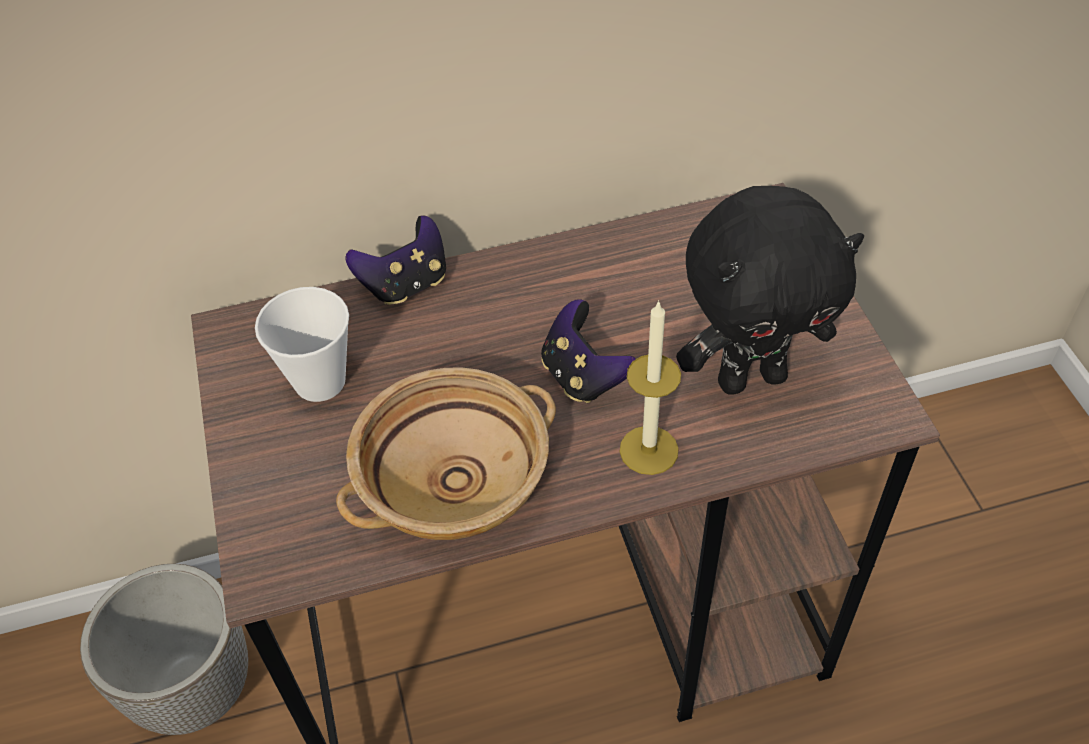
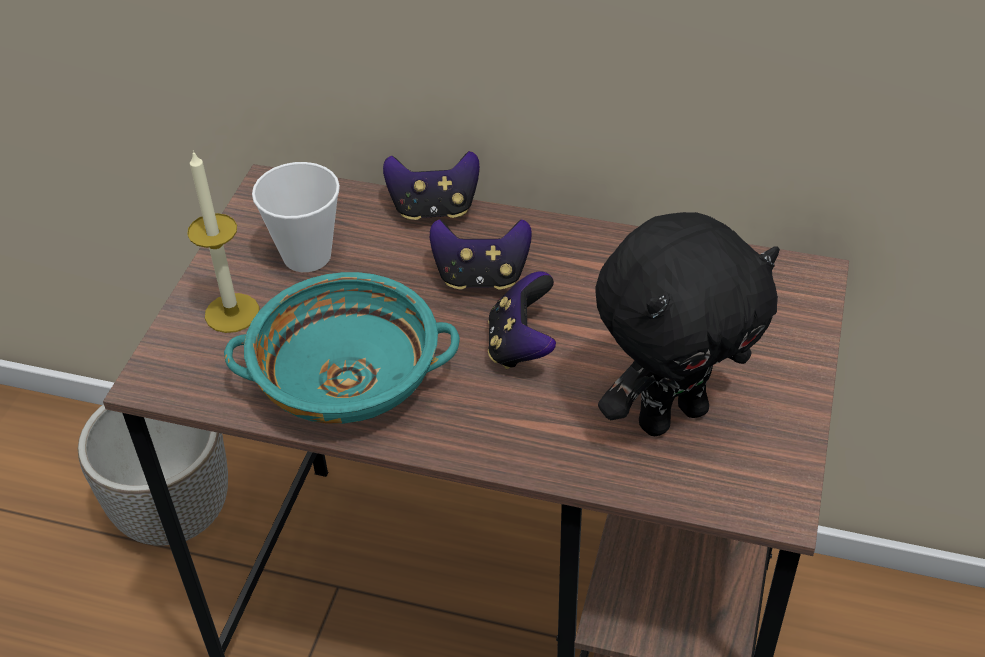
camera: 30 degrees right, 5 degrees down
(454, 480) = (349, 379): beige bowl -> turquoise bowl
(499, 329) = (481, 277): none -> game controller
(649, 450) = (527, 431): candle -> candle (232, 313)
(751, 377) = (671, 414): black plush toy -> black plush toy turned 45 degrees counterclockwise

